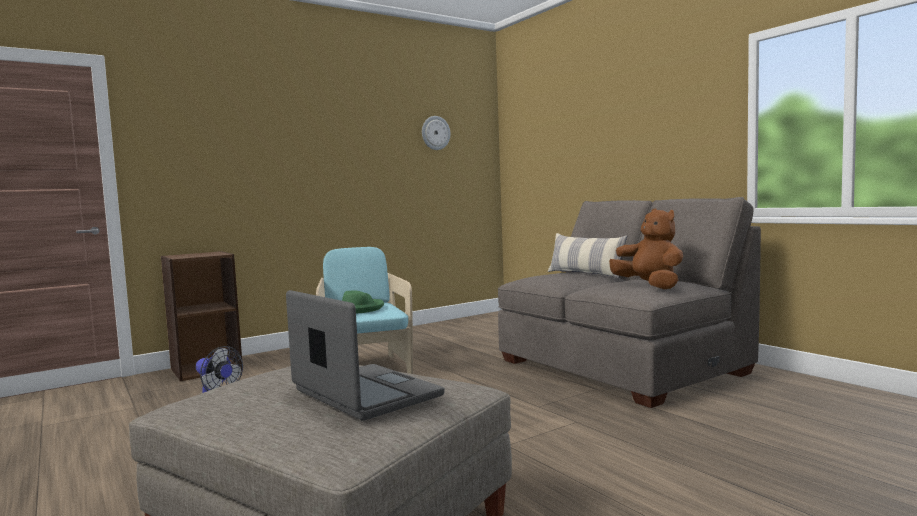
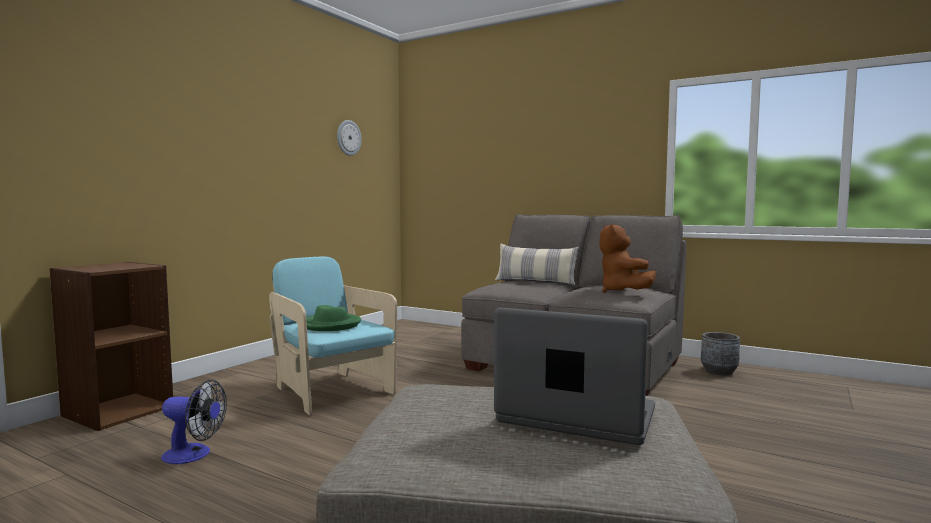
camera: 25 degrees left, 0 degrees up
(649, 286) = (622, 292): brown plush toy -> brown plush toy turned 135 degrees counterclockwise
(794, 388) = (719, 371): none -> grey planter

